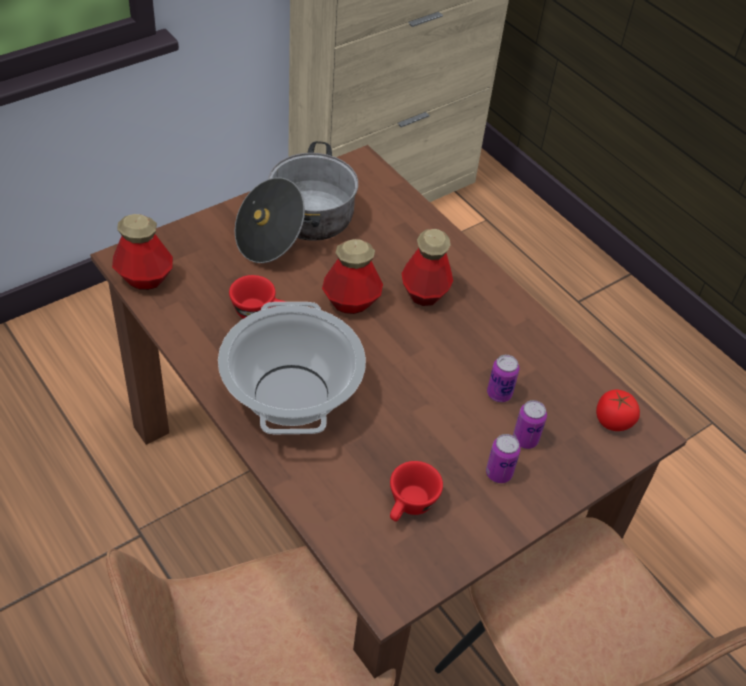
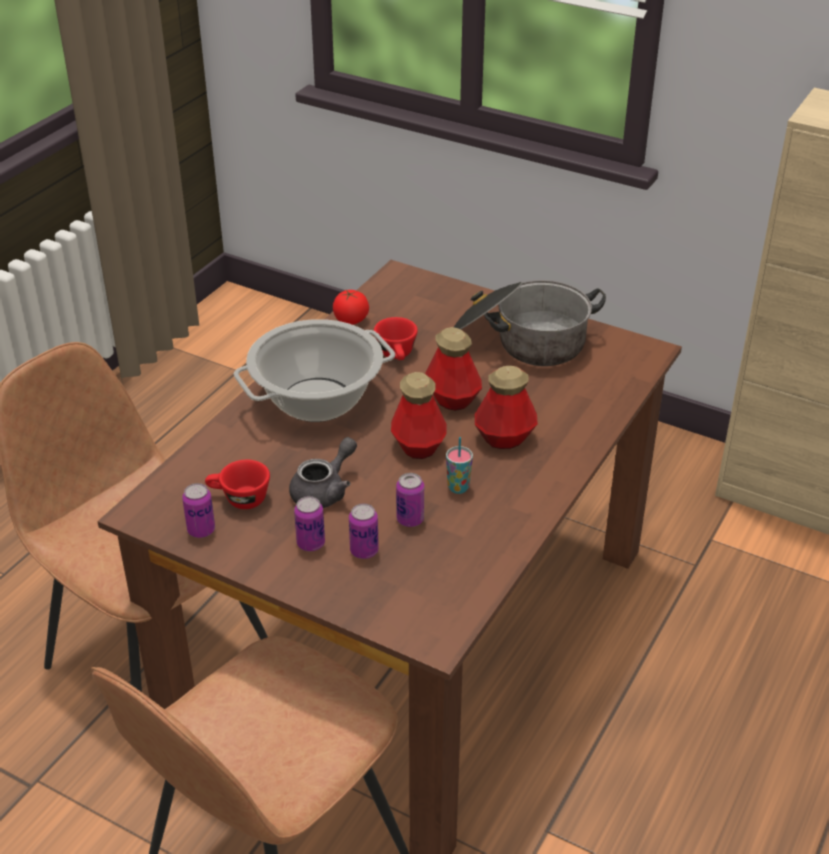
camera: 70 degrees right, 10 degrees down
(144, 278) = (386, 290): bottle -> bottle (418, 446)
(431, 437) = (325, 491): none -> grey teapot
(440, 552) = (201, 530): none -> can
(473, 347) = (458, 488): none -> cup
(613, 421) = (433, 608): tomato -> tomato (351, 320)

